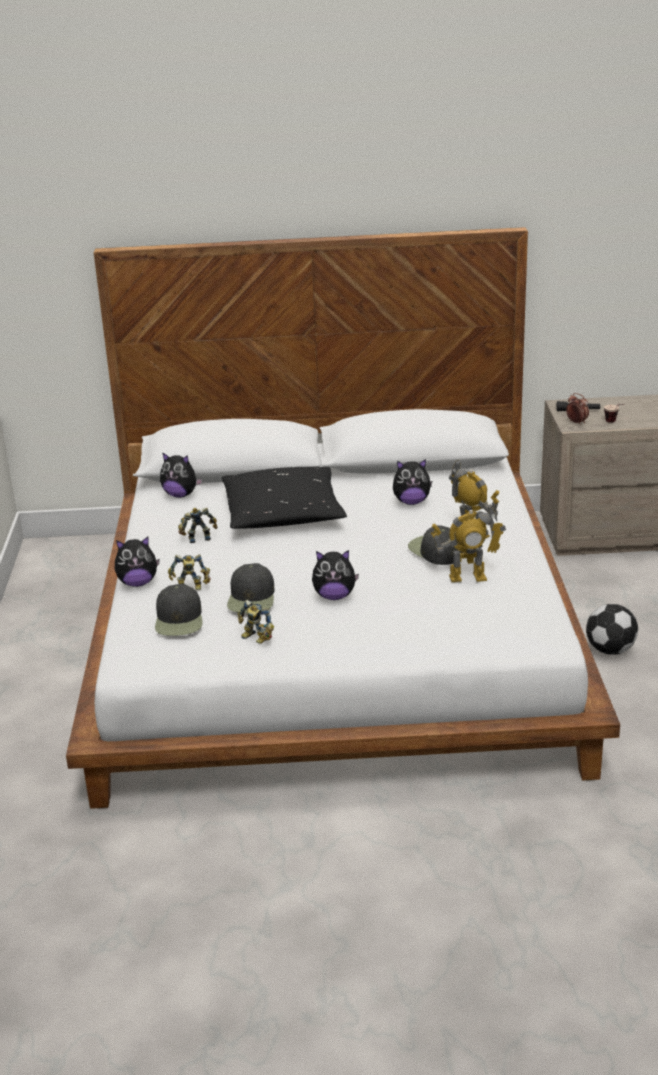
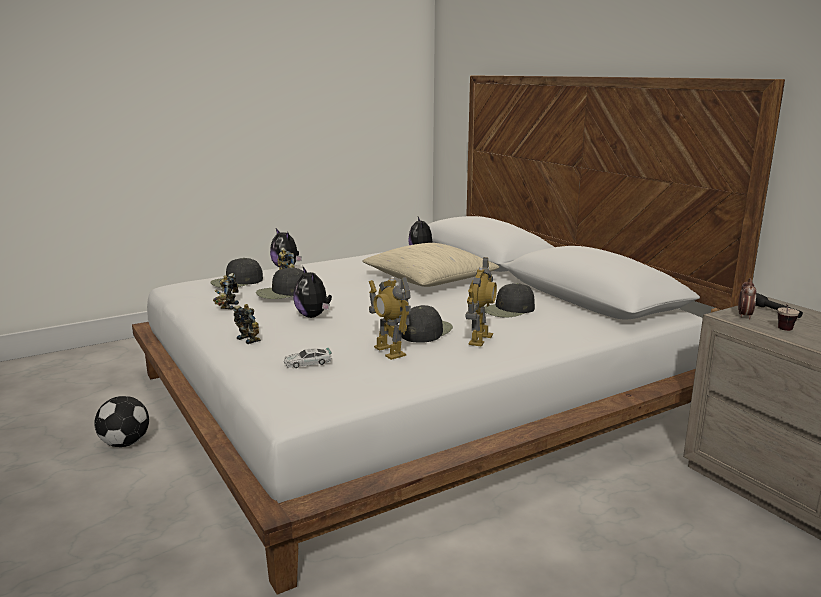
camera: 60 degrees right, 10 degrees down
(198, 537) = (363, 267): toy robot -> toy robot (250, 339)
(283, 514) = (430, 280): black pillow -> beige pillow
(411, 502) = (508, 310): plush toy -> black cap
(462, 619) = (308, 363): none -> toy car
(609, 649) = (539, 544): football -> football (126, 443)

